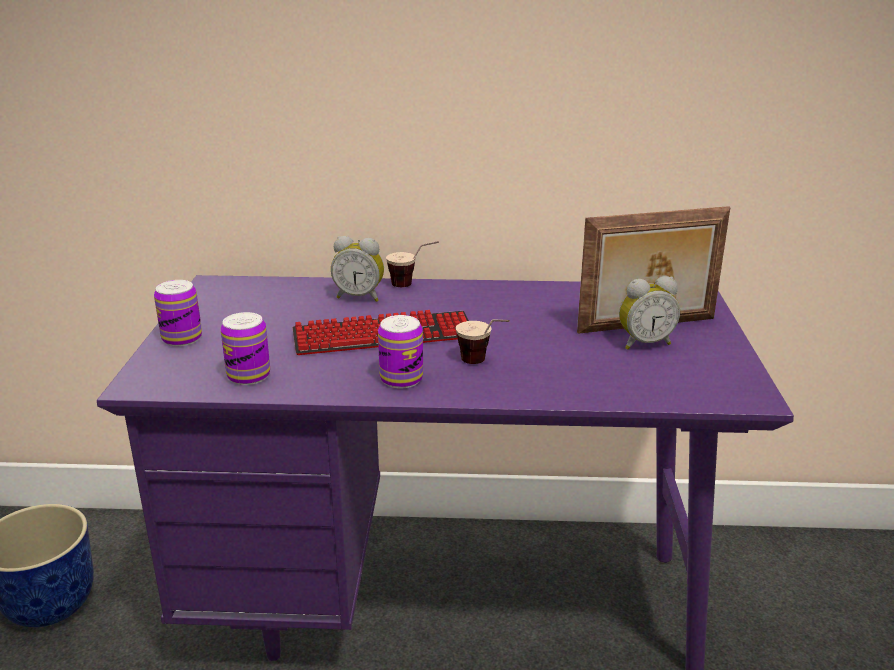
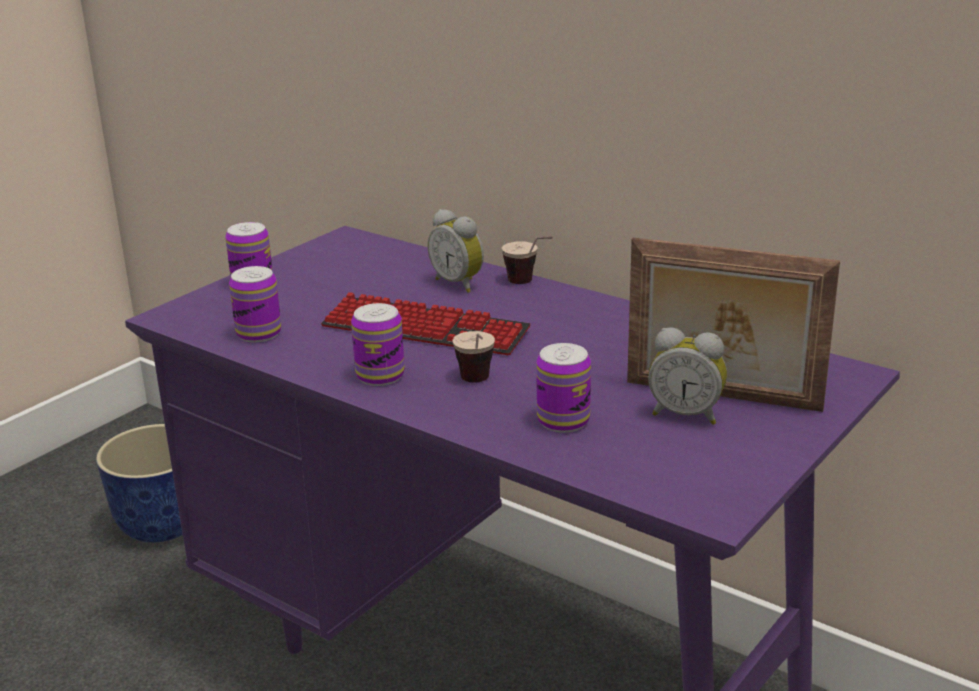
camera: 35 degrees right, 0 degrees up
(578, 371) = (563, 421): none -> can

